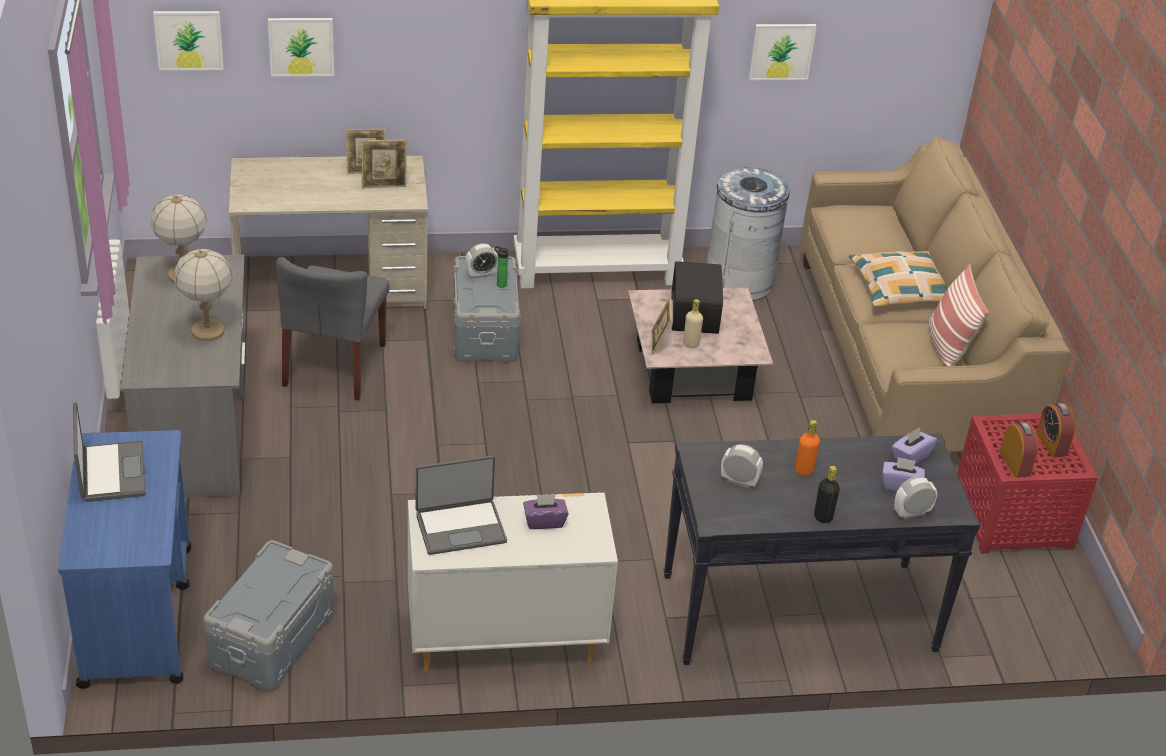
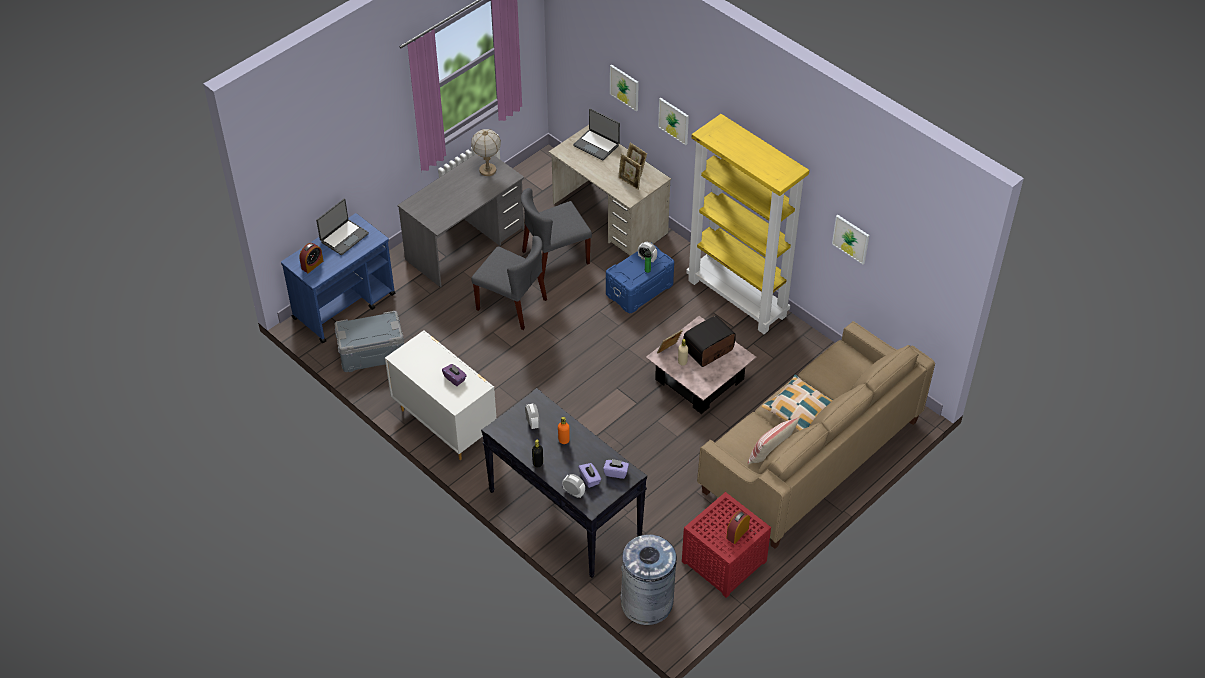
camera: 55 degrees right, 10 degrees up
(189, 40) = (579, 54): picture -> picture (674, 121)
(208, 331) = (460, 203): table lamp -> none
(365, 449) = (512, 305): none -> grey chair
(460, 527) = (424, 355): laptop -> laptop (597, 145)
(486, 331) = (640, 290): grey storage box -> blue storage box
(739, 281) = (797, 355): grey trash can -> grey trash can (647, 603)
(1015, 463) = (704, 526): alarm clock -> alarm clock (312, 265)

